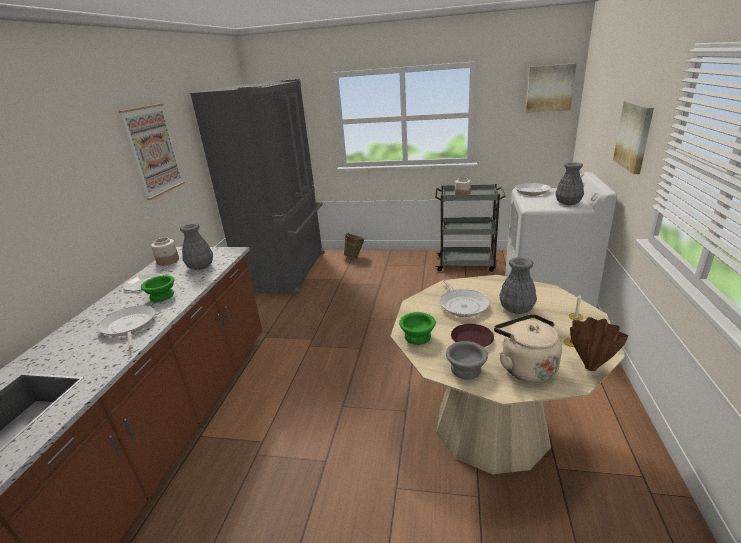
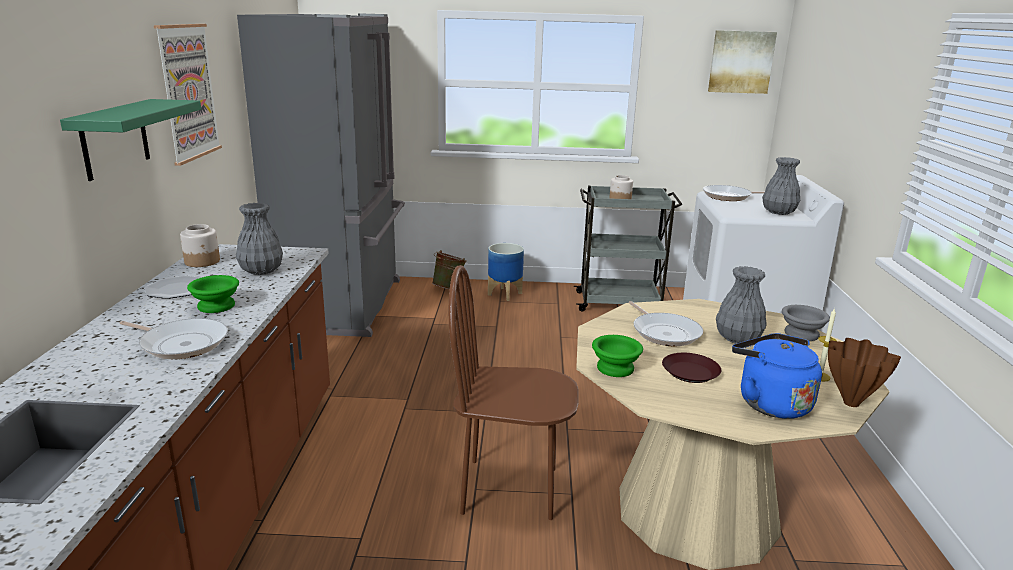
camera: 10 degrees left, 5 degrees down
(93, 190) = (115, 138): none -> green shelf
(129, 326) = (181, 343): frying pan -> frying pan turned 150 degrees clockwise
(365, 407) = (510, 489): none -> brown chair
(390, 260) = (505, 294): none -> planter
(467, 369) = (695, 405): grey bowl -> grey bowl (802, 334)
(525, 367) = (770, 403): beige kettle -> blue kettle
(634, 136) = (868, 126): picture -> none

